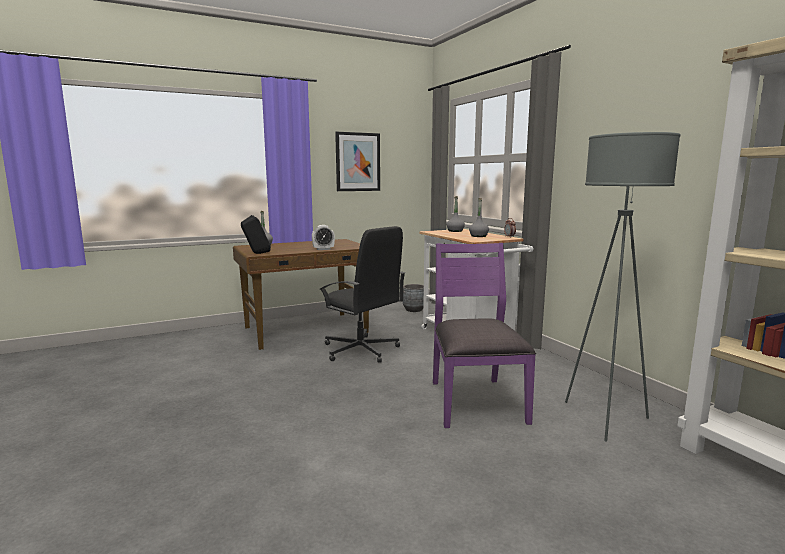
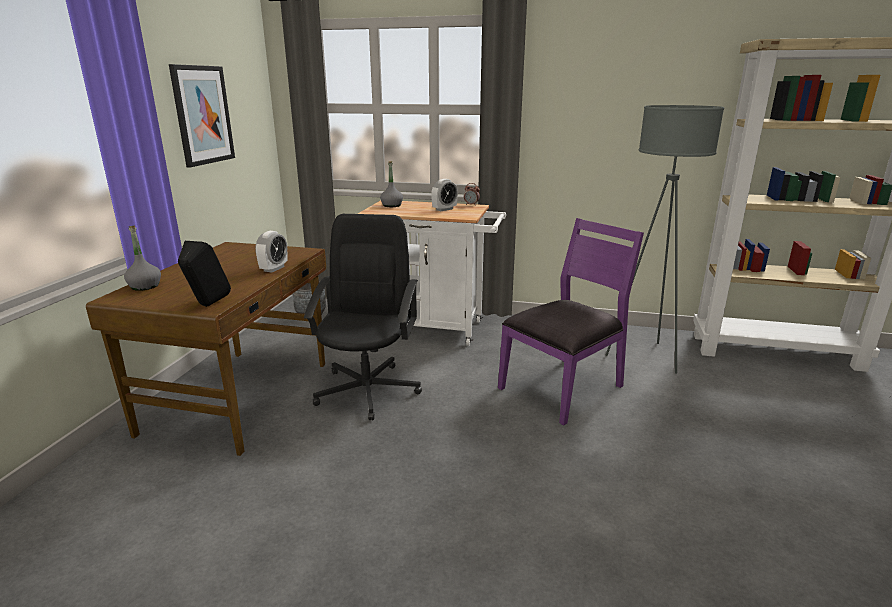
camera: 50 degrees left, 10 degrees up
(361, 350) = (368, 389): black office chair -> black office chair turned 75 degrees counterclockwise
(475, 401) = (563, 388): purple chair -> purple chair turned 105 degrees clockwise
(478, 236) = (444, 209): grey bottle -> alarm clock

